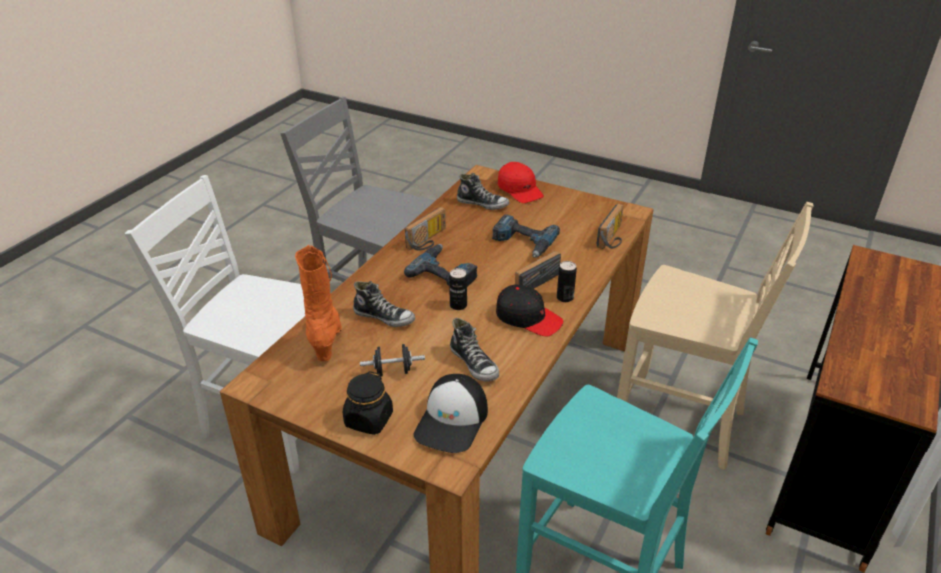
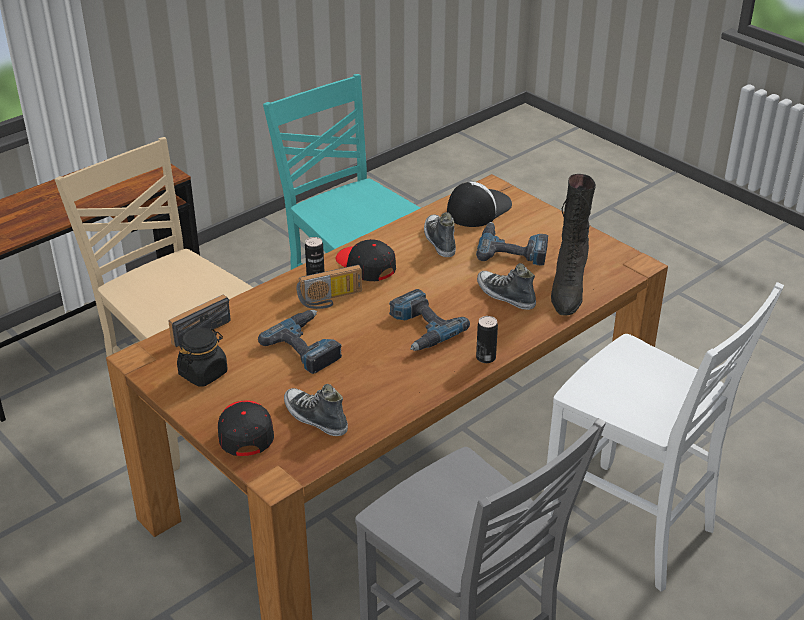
camera: 160 degrees left, 0 degrees up
(326, 337) = (568, 289): orange boot -> black boot
(368, 420) = (543, 222): black jar -> black jar (203, 373)
(393, 371) = (512, 250): black dumbbell -> power drill
(428, 240) = (419, 375): radio -> none
(458, 305) = (426, 291): can -> can (485, 358)
(520, 190) = (245, 431): red cap -> black cap

